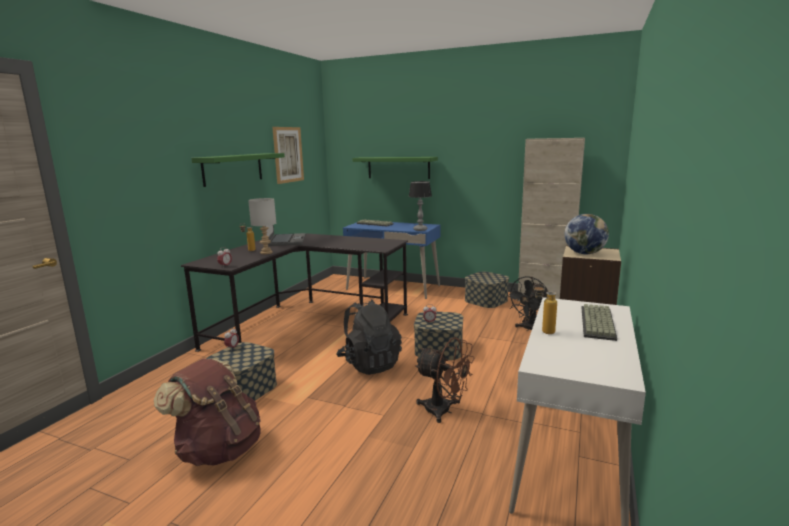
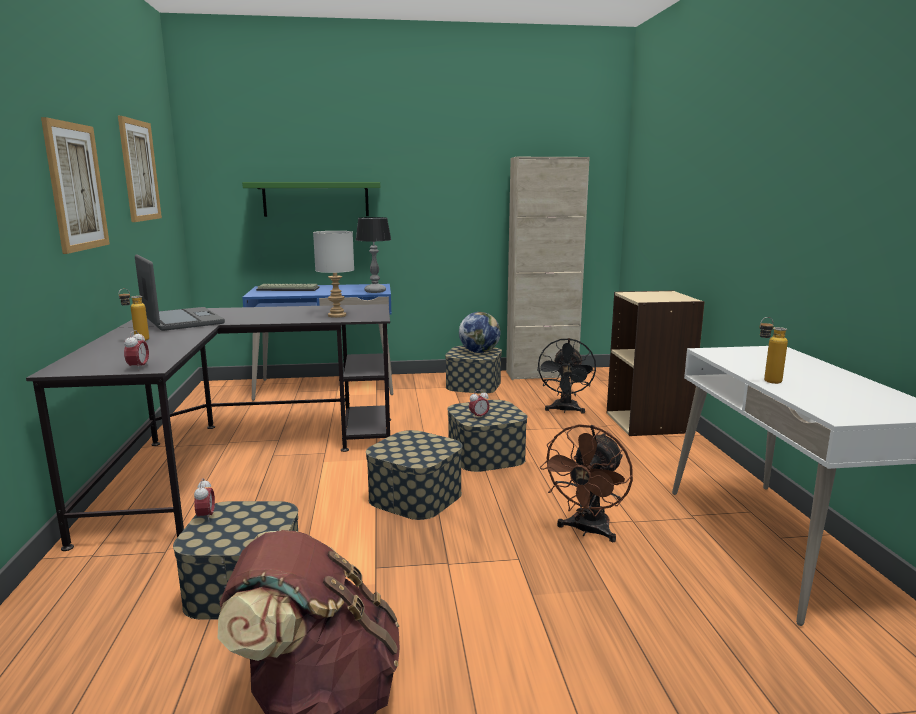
camera: 30 degrees left, 0 degrees up
(233, 169) = (76, 187): green shelf -> picture
(266, 253) = (181, 340): grey table lamp -> grey table lamp (337, 316)
(369, 364) = (415, 496): black backpack -> storage box
(444, 411) = (587, 531): brown fan -> brown fan turned 120 degrees clockwise
(584, 253) = (652, 297): globe -> globe (479, 352)
(599, 323) = (796, 365): keyboard -> none

